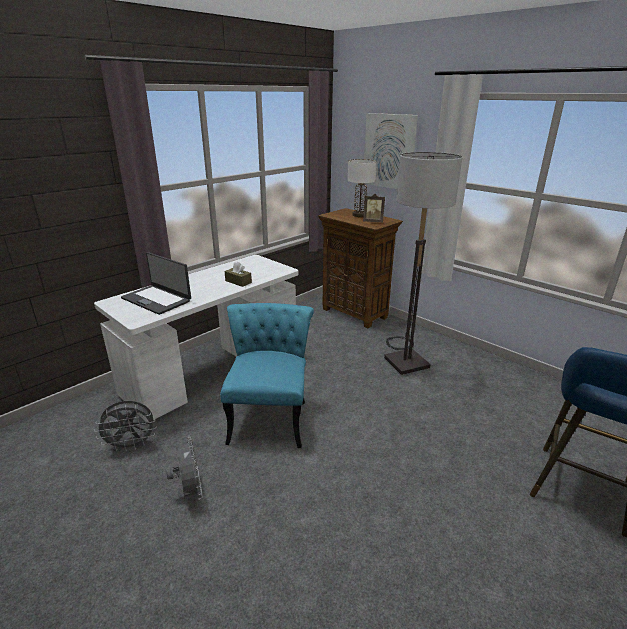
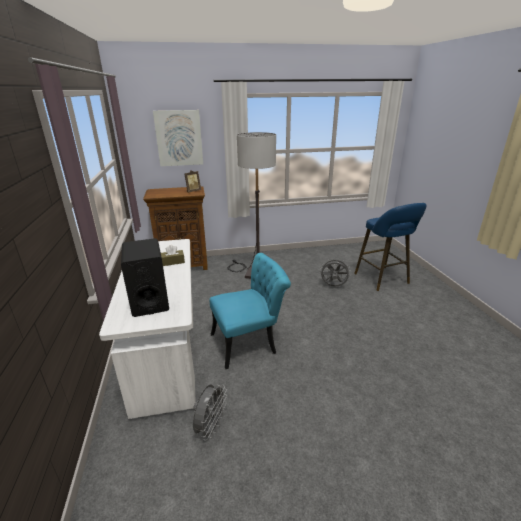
camera: 55 degrees left, 0 degrees up
(157, 299) = (149, 301): laptop -> black speaker
(189, 492) = (291, 406): grey fan -> grey fan (333, 286)
(270, 415) = (250, 342): turquoise chair -> turquoise chair turned 120 degrees clockwise
(359, 215) = (172, 190): table lamp -> none

